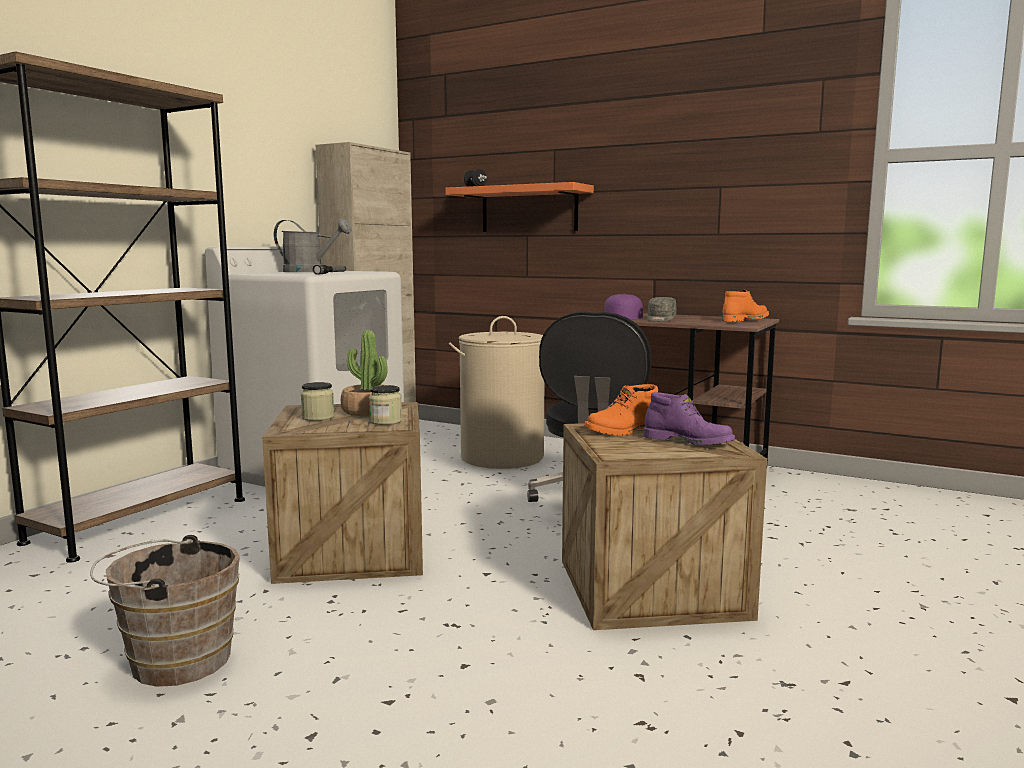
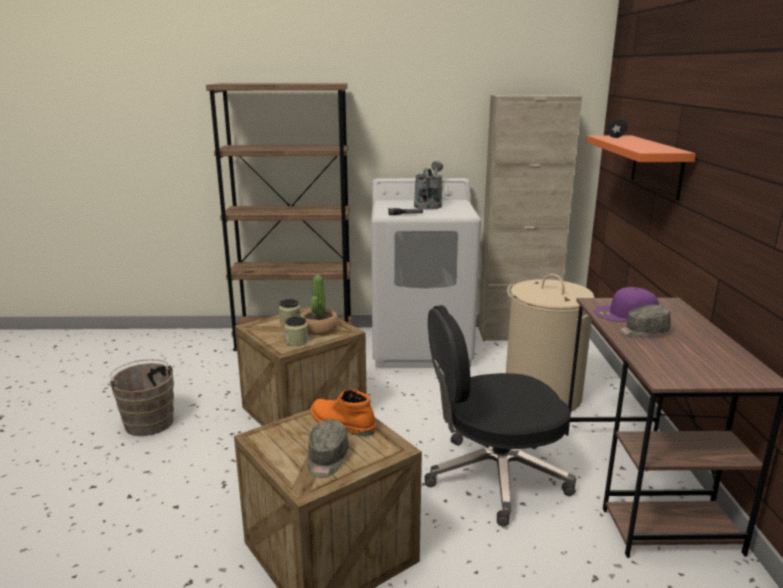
camera: 60 degrees right, 10 degrees up
(310, 271) = (429, 205): grey watering can -> grey watering can turned 150 degrees counterclockwise
(688, 442) = (327, 459): purple boot -> grey cap
(744, 320) = (721, 371): orange boot -> none

